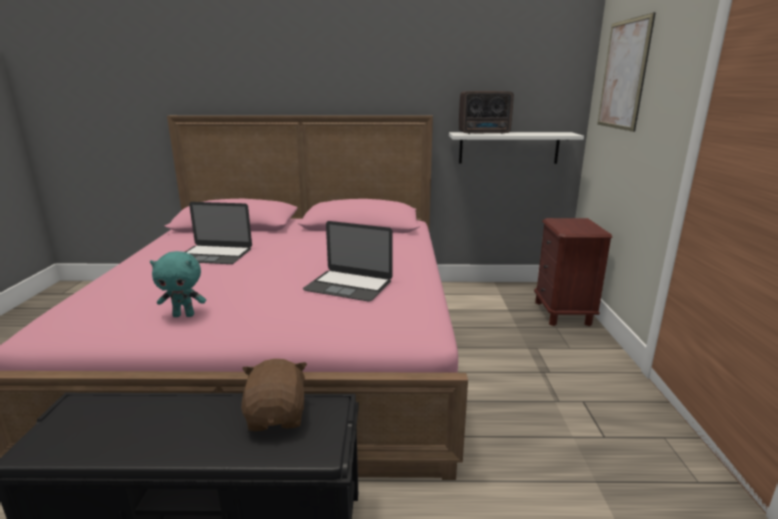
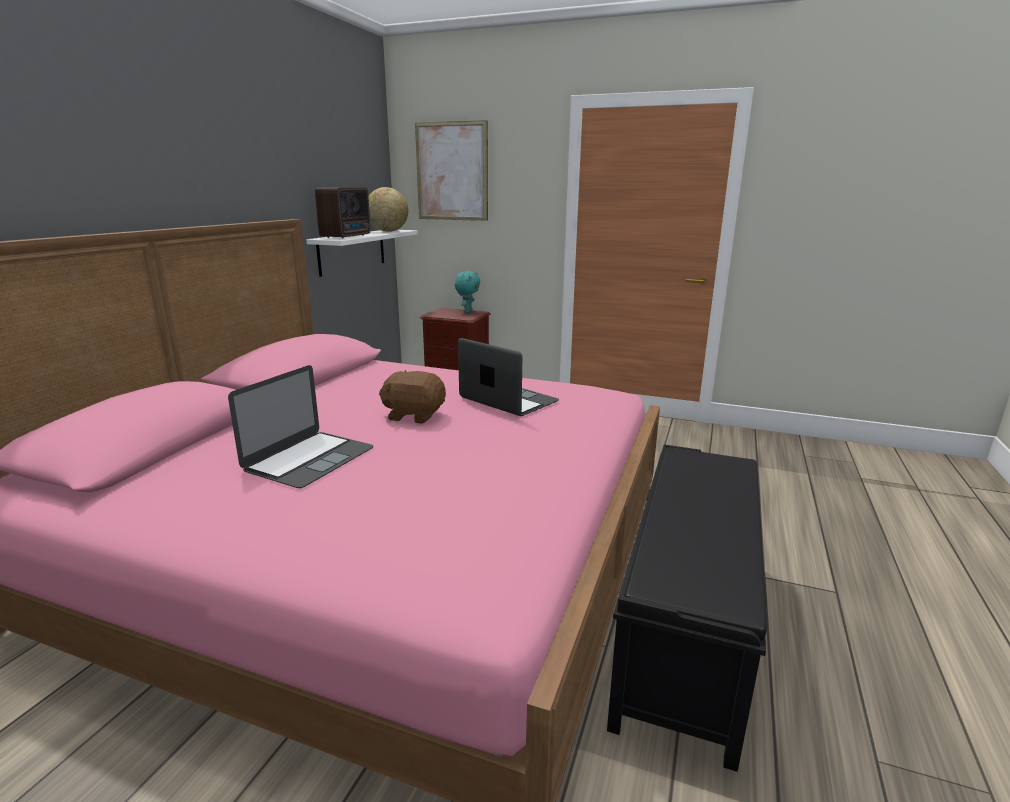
camera: 70 degrees left, 0 degrees up
(184, 315) = (525, 481): turquoise plush toy -> turquoise plush toy (467, 311)
(277, 416) = (692, 474): brown plush toy -> brown plush toy (414, 415)
(348, 285) = (508, 400): laptop -> laptop turned 90 degrees counterclockwise
(547, 133) = (388, 231): none -> globe

